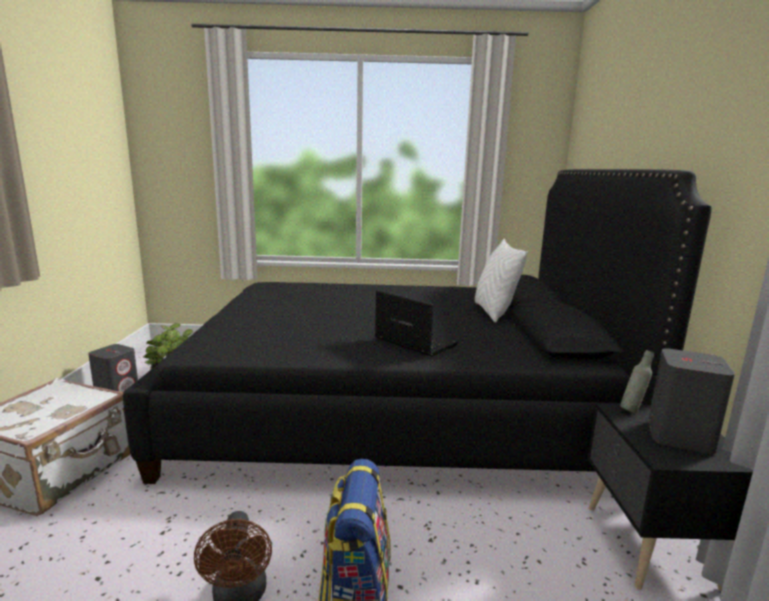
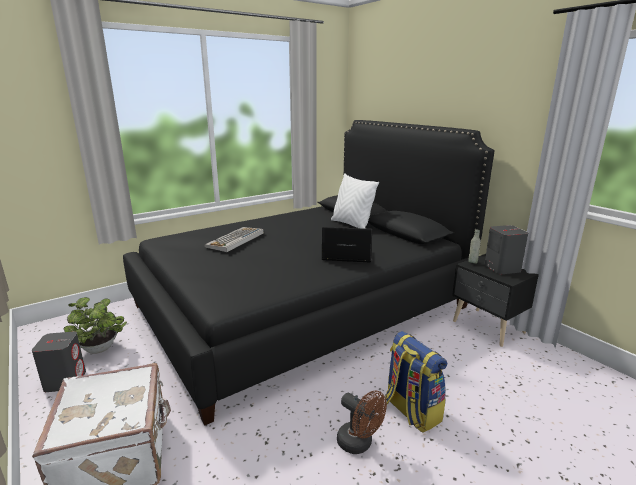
camera: 35 degrees left, 5 degrees up
(325, 297) = (235, 240): none -> keyboard

